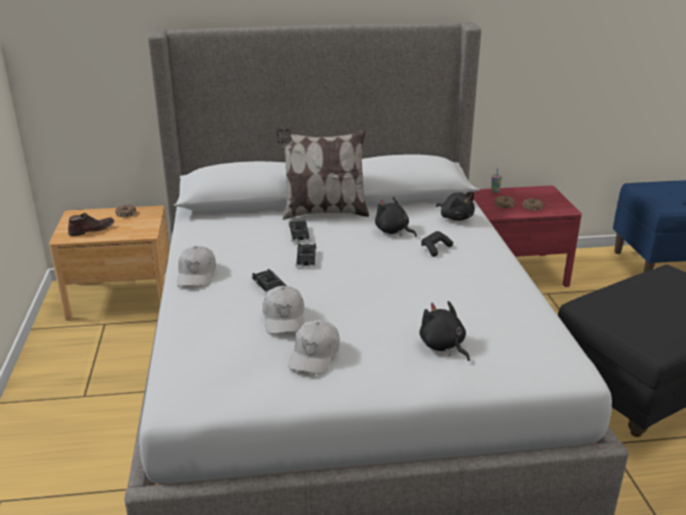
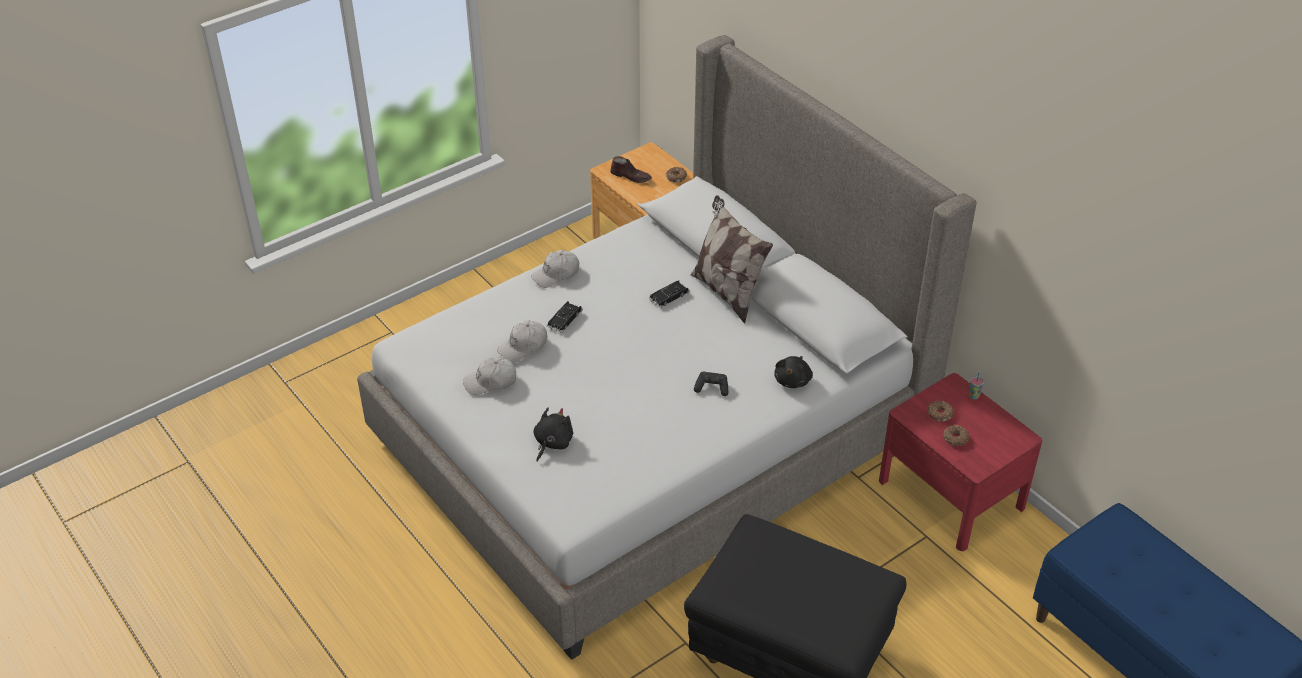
camera: 60 degrees right, 15 degrees up
(306, 258) = (627, 319): black toy car -> none
(393, 231) = (726, 350): black plush toy -> none

